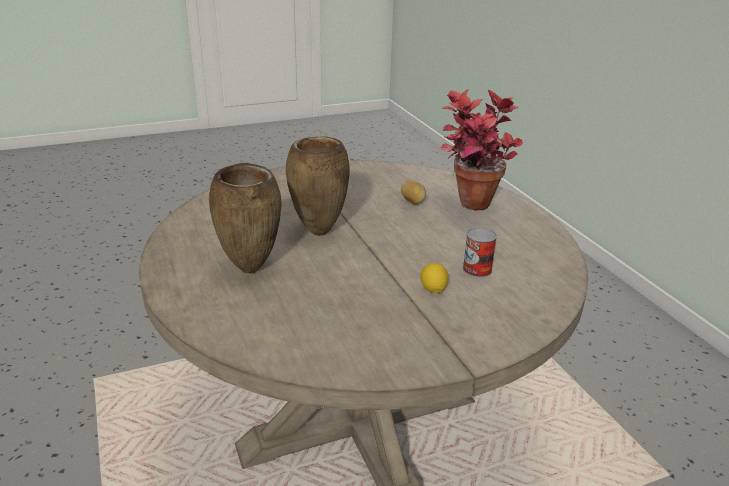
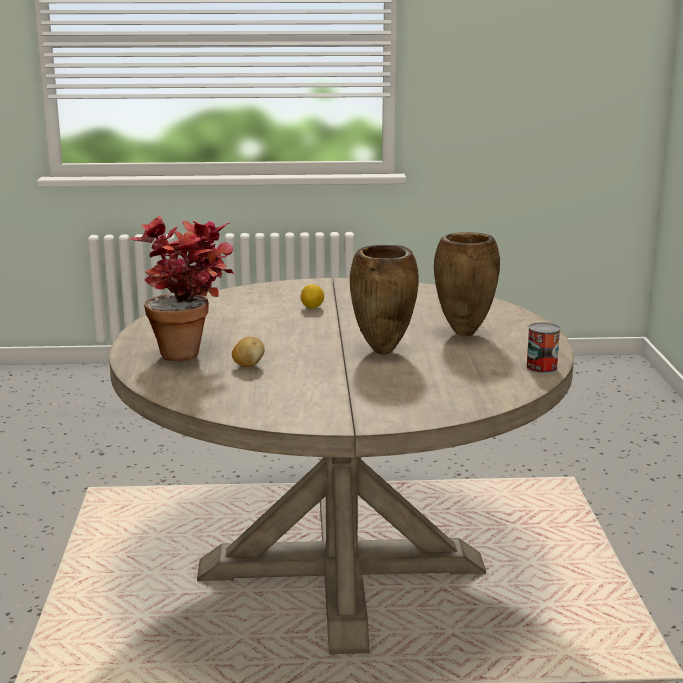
camera: 160 degrees left, 10 degrees down
(477, 269) = (259, 313): can -> can (541, 368)

